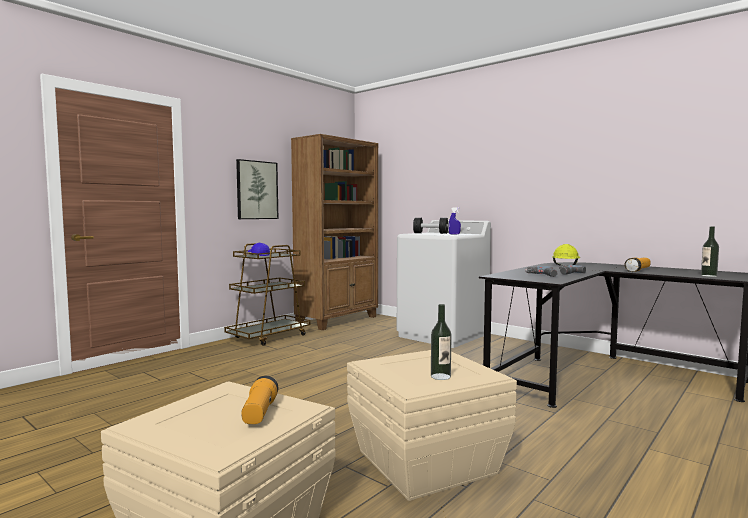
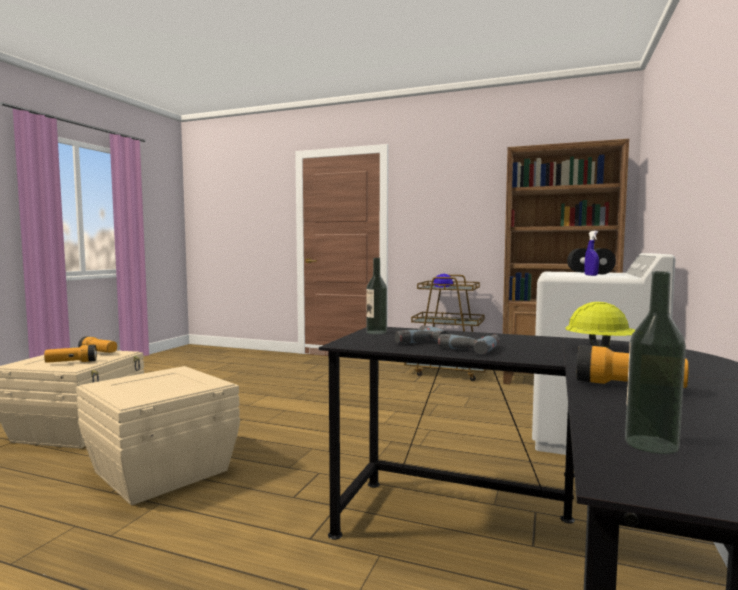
camera: 70 degrees right, 0 degrees up
(201, 402) = (98, 353): none -> flashlight
(257, 190) = (464, 219): picture -> none
(440, 376) = (132, 388): bottle -> bottle (376, 332)

